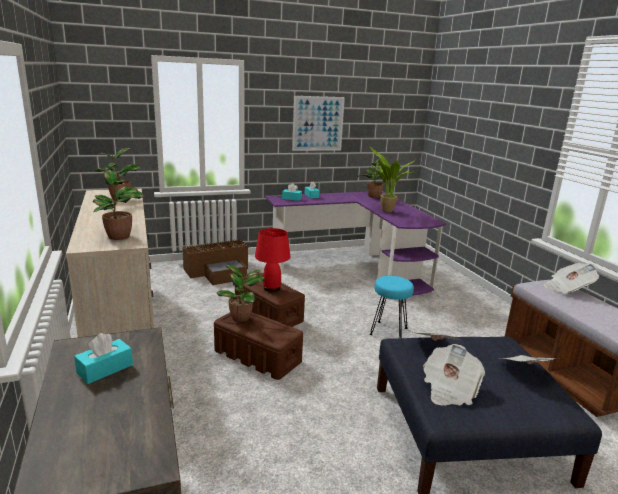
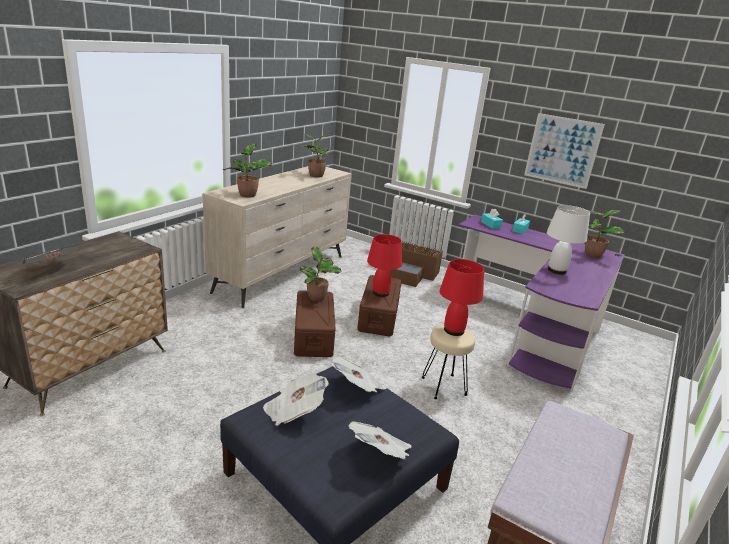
camera: 50 degrees right, 5 degrees up
(105, 369) = (100, 251): turquoise tissue box -> none
(386, 211) = (557, 270): potted plant -> white table lamp
(388, 331) = (443, 386): turquoise stool -> beige stool
(390, 280) = (453, 330): none -> red table lamp
(567, 289) = (596, 441): newspaper -> newspaper (52, 268)

